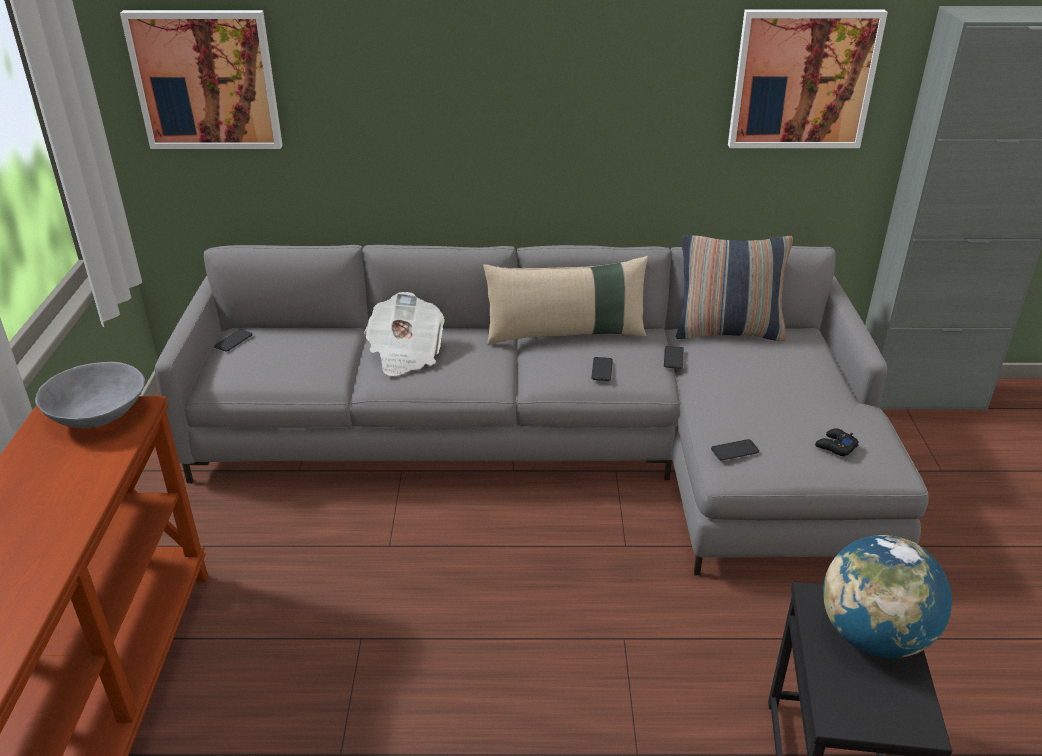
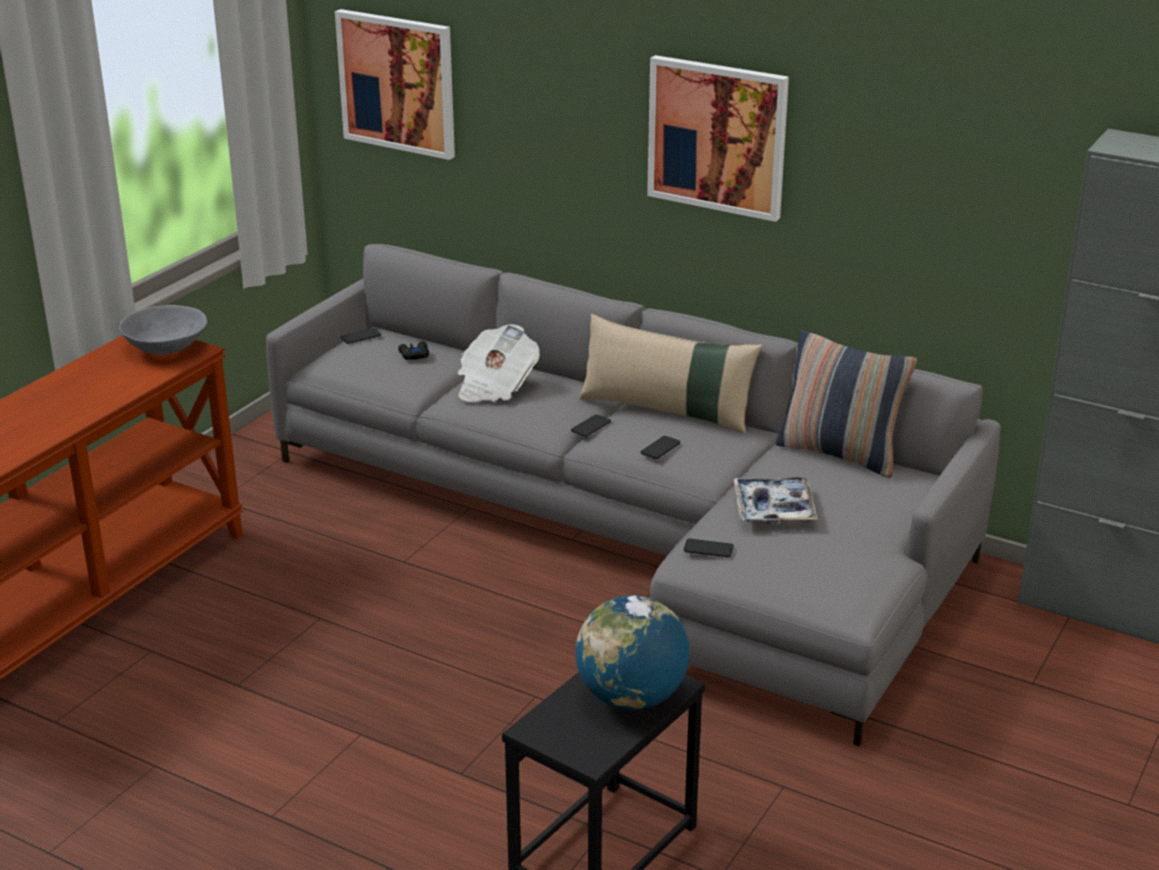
camera: 30 degrees right, 5 degrees down
(673, 357) = (748, 459): phone -> phone (591, 426)
(743, 395) = (774, 508): none -> tray
(803, 79) = (960, 184): picture -> picture (717, 136)
(835, 446) = (811, 575): black game controller -> black game controller (413, 355)

